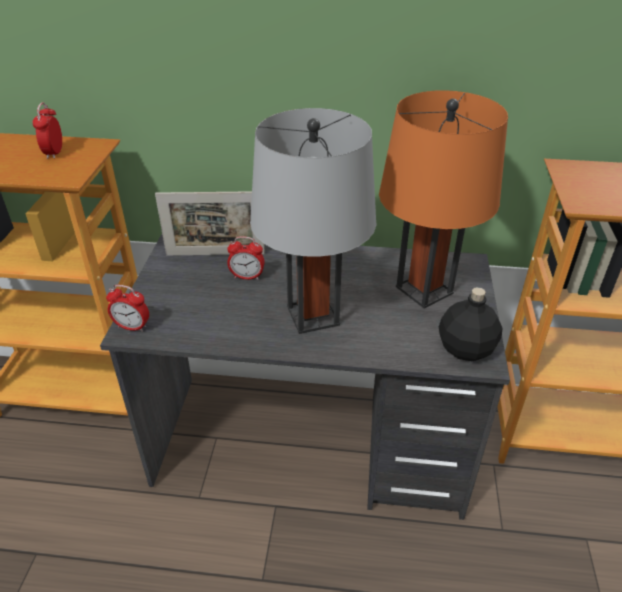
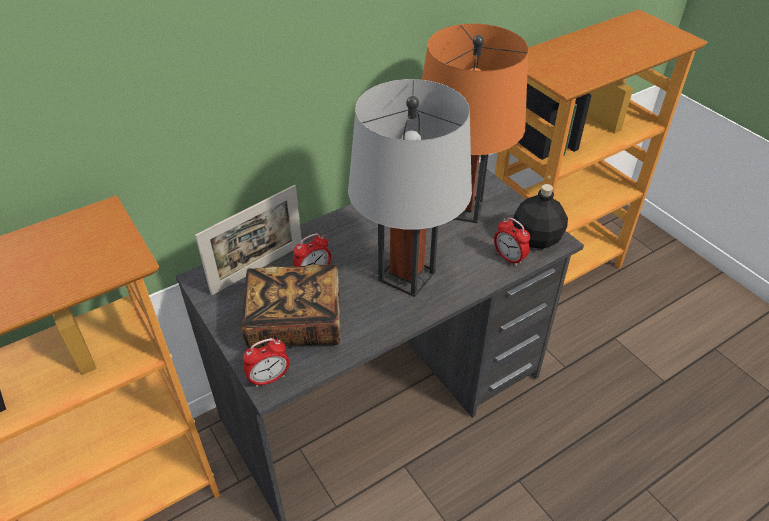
camera: 40 degrees left, 5 degrees up
(54, 153) = (65, 244): alarm clock -> alarm clock (509, 258)
(193, 302) = (295, 323): none -> book

